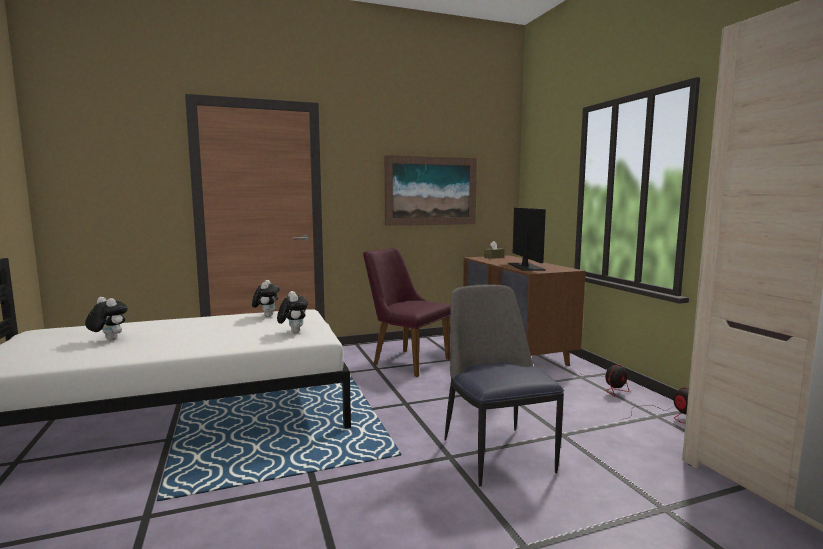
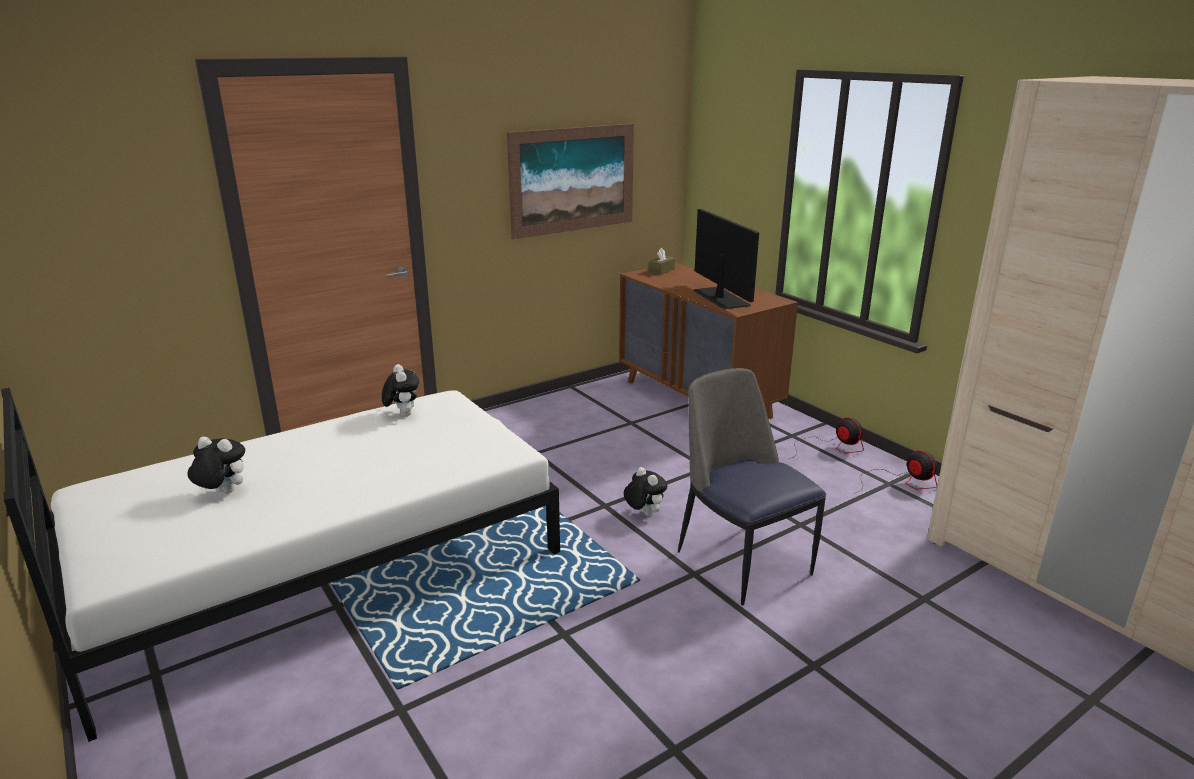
camera: 15 degrees left, 15 degrees up
(293, 332) = (470, 445): plush toy -> plush toy (644, 513)
(405, 360) = (565, 434): purple chair -> none
(612, 387) = (831, 447): fan -> fan turned 75 degrees counterclockwise

